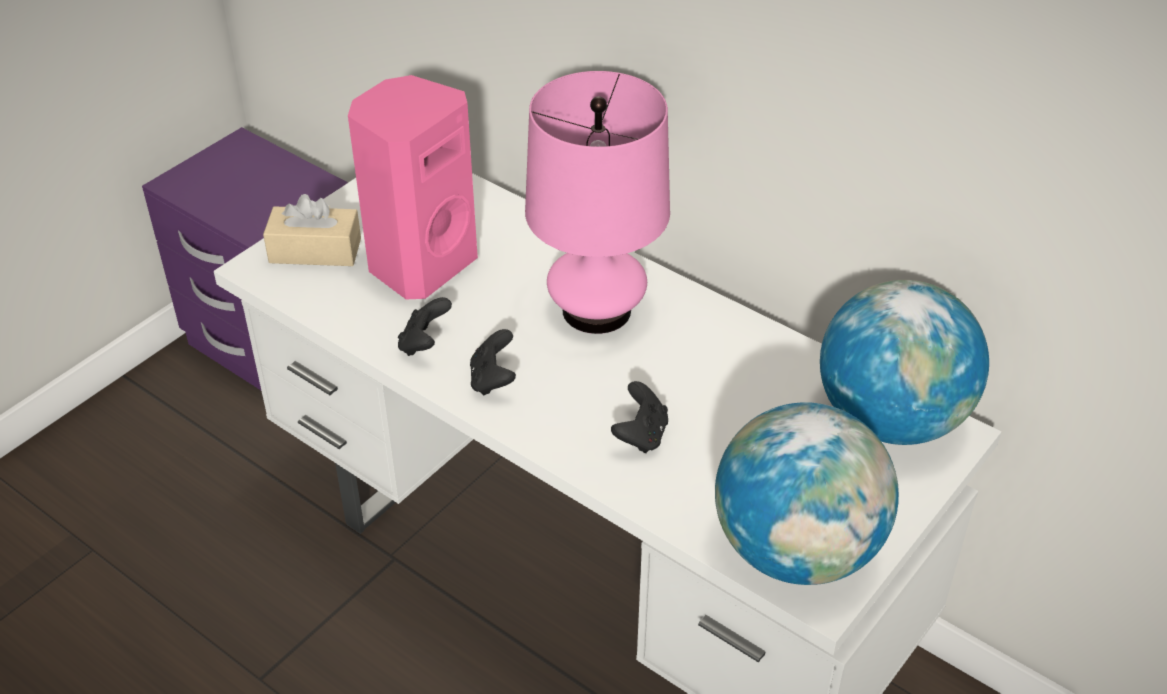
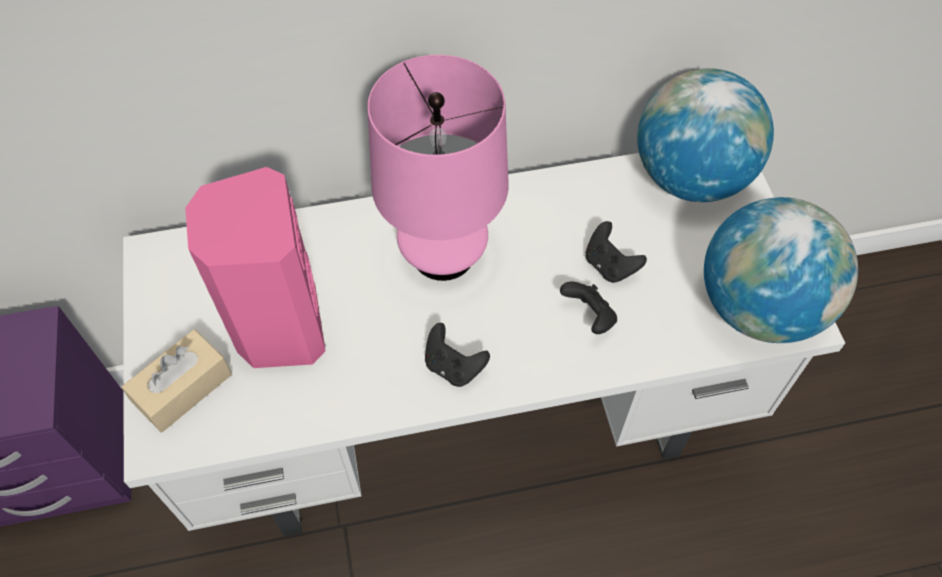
camera: 50 degrees left, 15 degrees up
(424, 344) = (371, 385): black game controller -> black game controller (609, 265)

